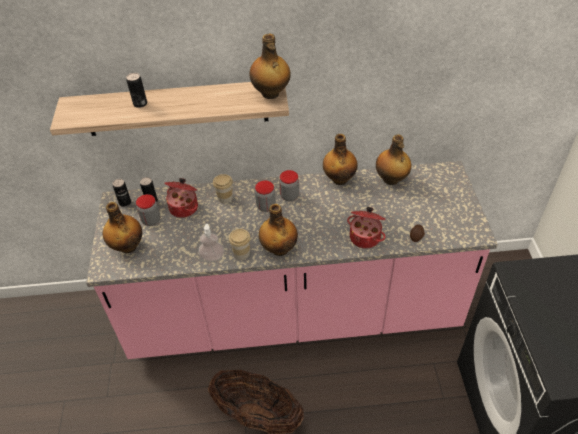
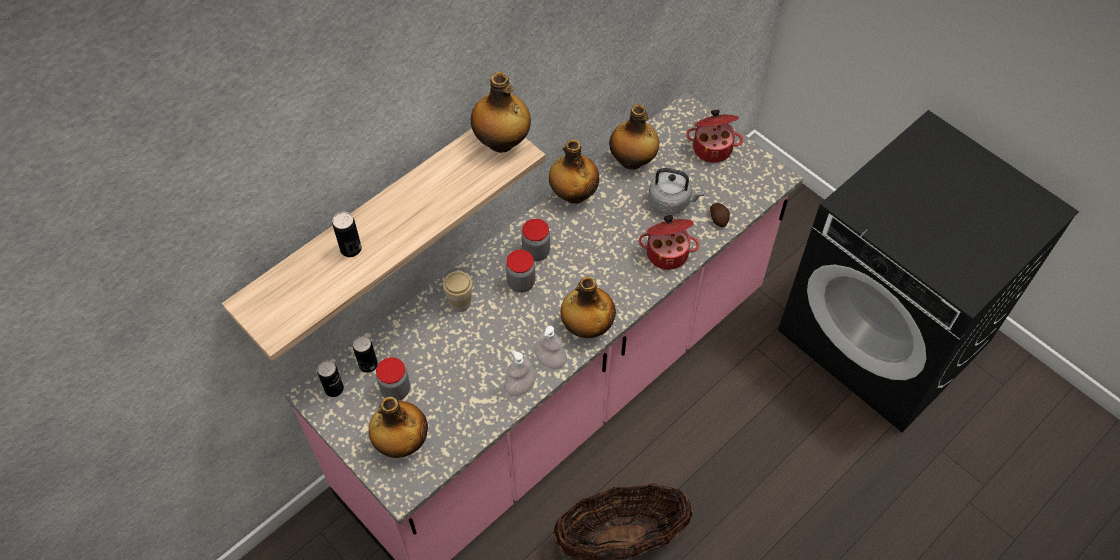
camera: 40 degrees left, 10 degrees up
(184, 207) = (421, 346): cooking pot -> cooking pot (712, 147)
(241, 253) = (550, 360): cup -> soap dispenser
(394, 212) = (671, 202): none -> grey kettle

